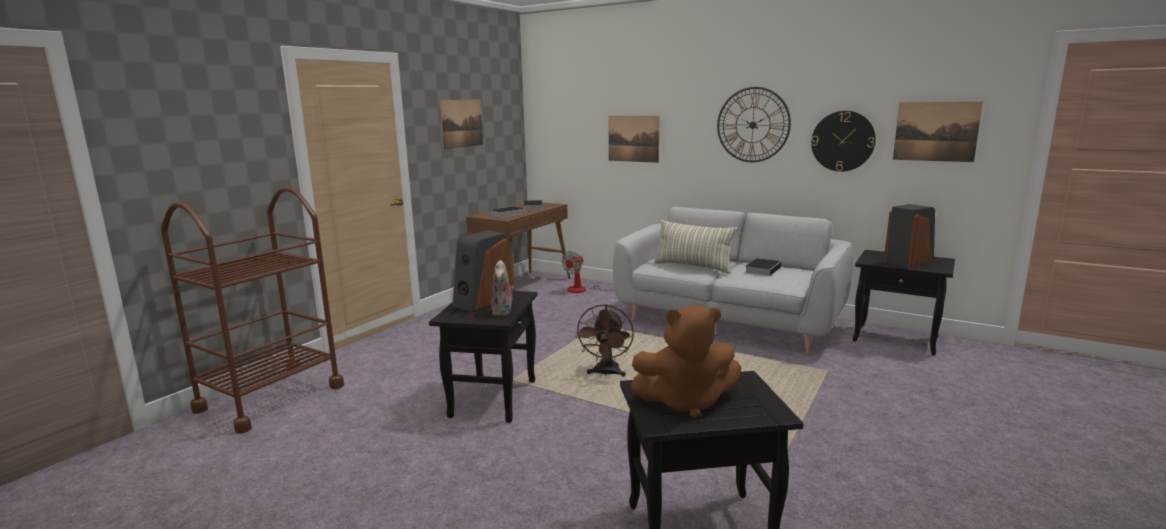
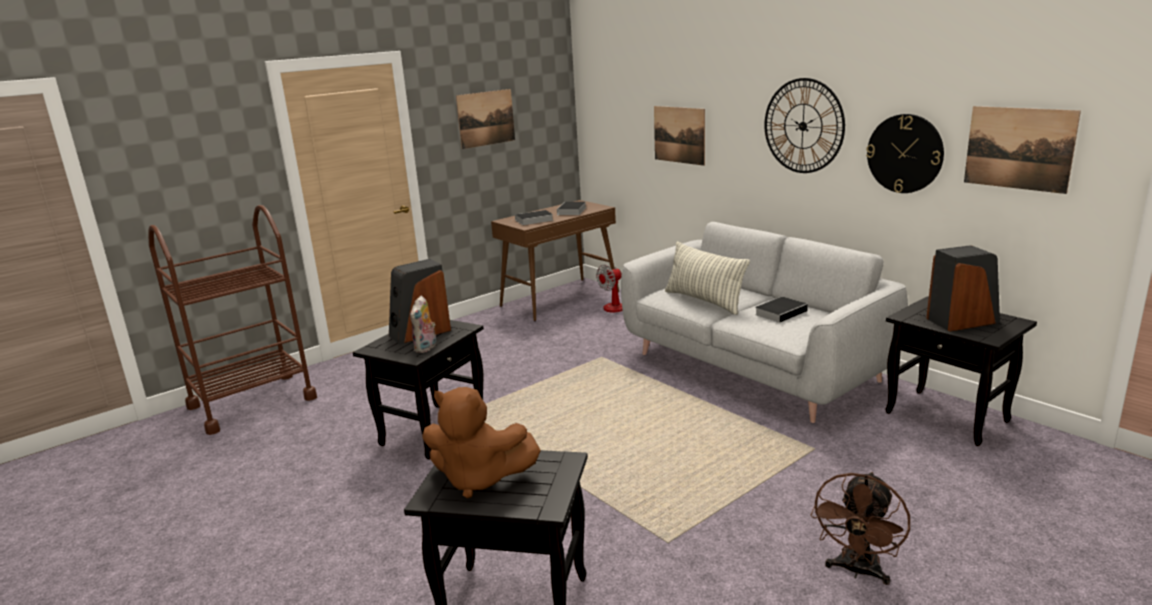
camera: 20 degrees right, 5 degrees up
(606, 373) = (562, 418): brown fan -> brown fan (857, 571)

